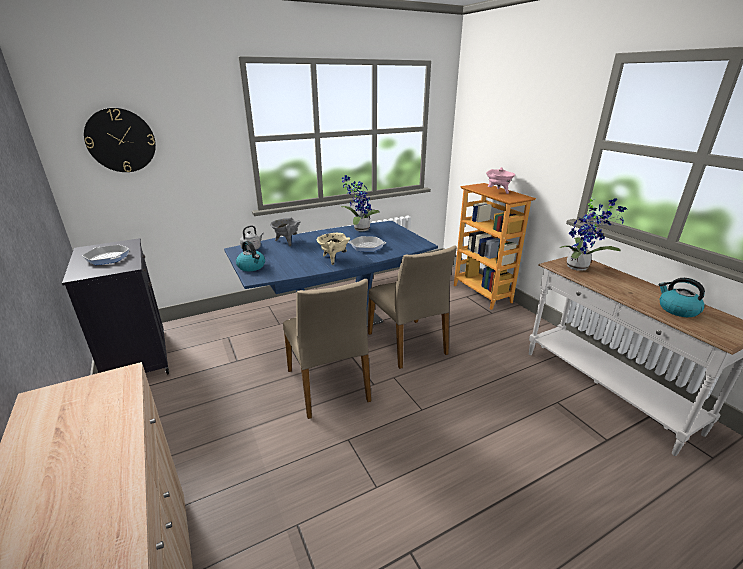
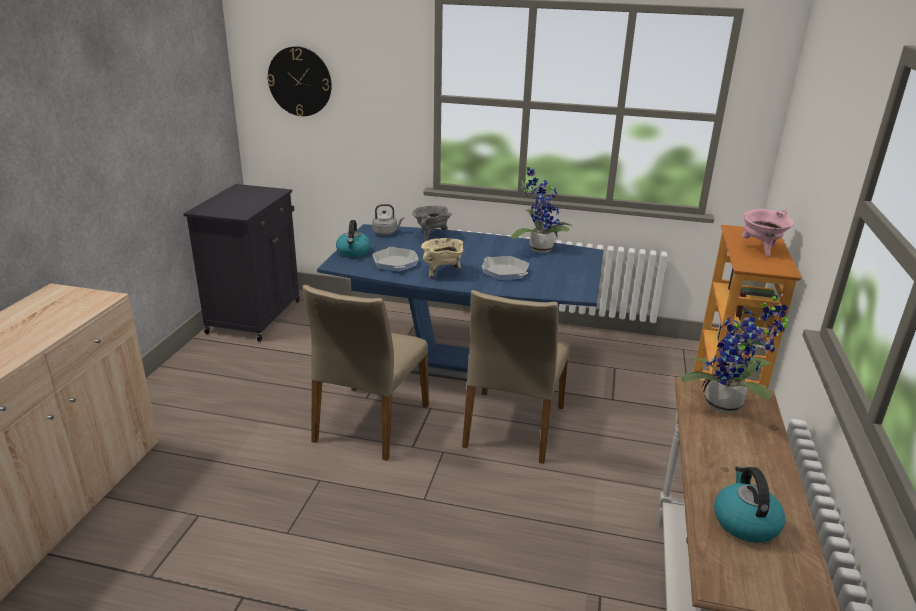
camera: 40 degrees right, 0 degrees up
(107, 258) = (240, 201): frying pan -> frying pan (395, 263)

